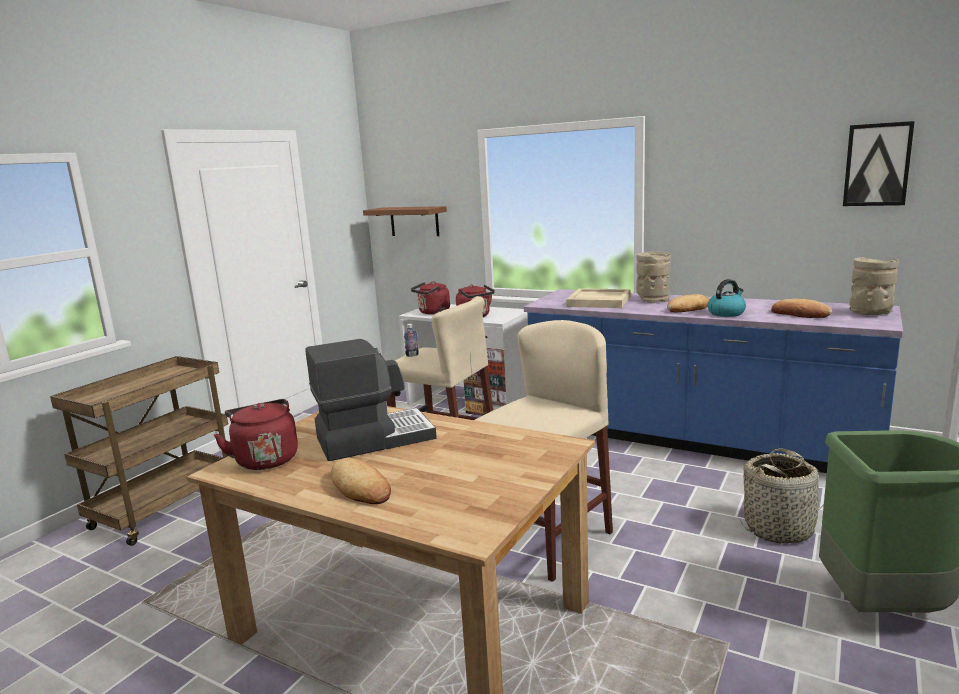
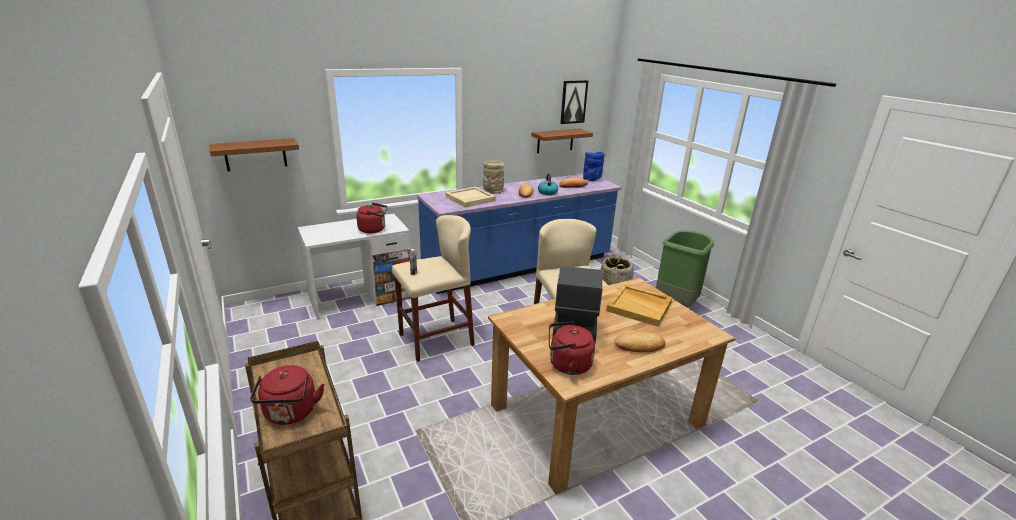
camera: 60 degrees left, 10 degrees up
(433, 312) = (329, 235): red kettle -> red kettle (290, 414)
(486, 462) = (640, 307): none -> beige tray
(830, 237) = (555, 140): none -> brown shelf
(869, 313) = (592, 179): beige vase -> blue vase

